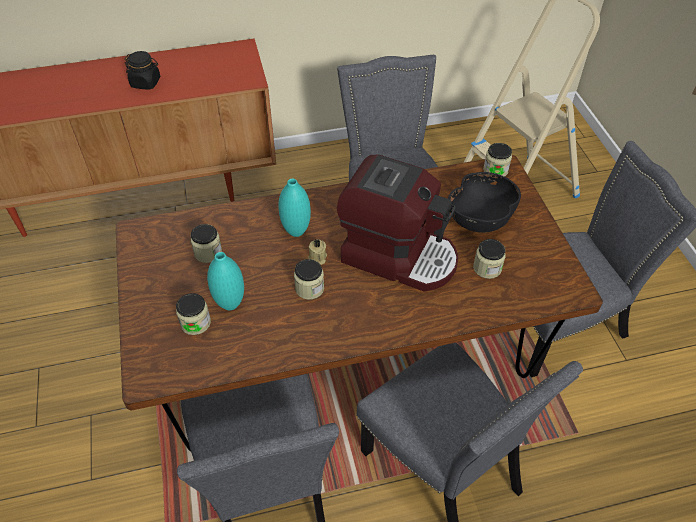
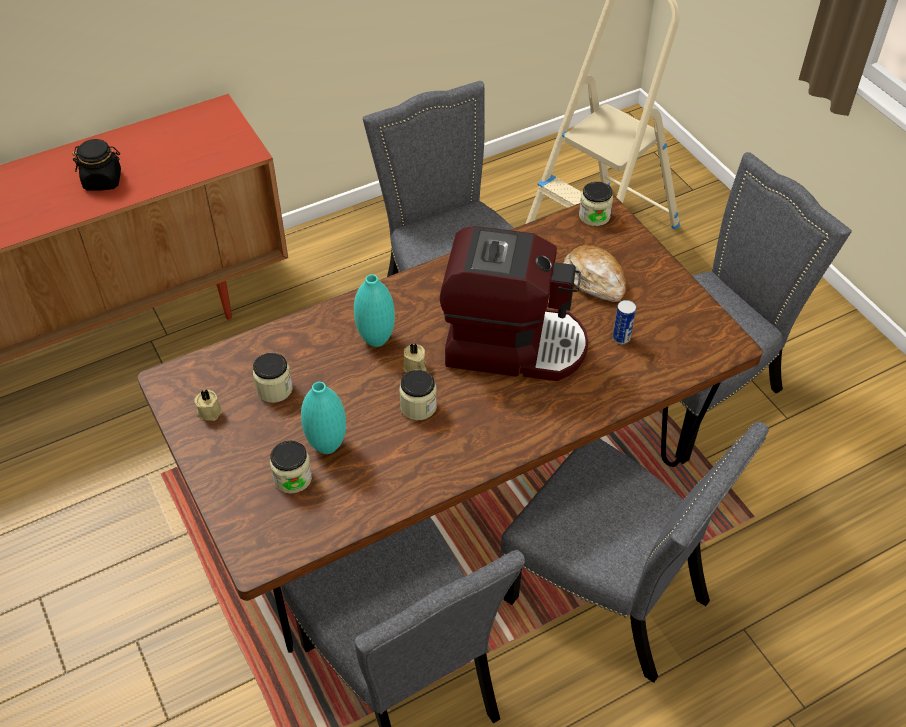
camera: 15 degrees left, 0 degrees up
(156, 259) = (210, 411): none -> beige candle
(480, 218) = (595, 279): black bowl -> bread
(487, 268) = (621, 338): jar -> can

